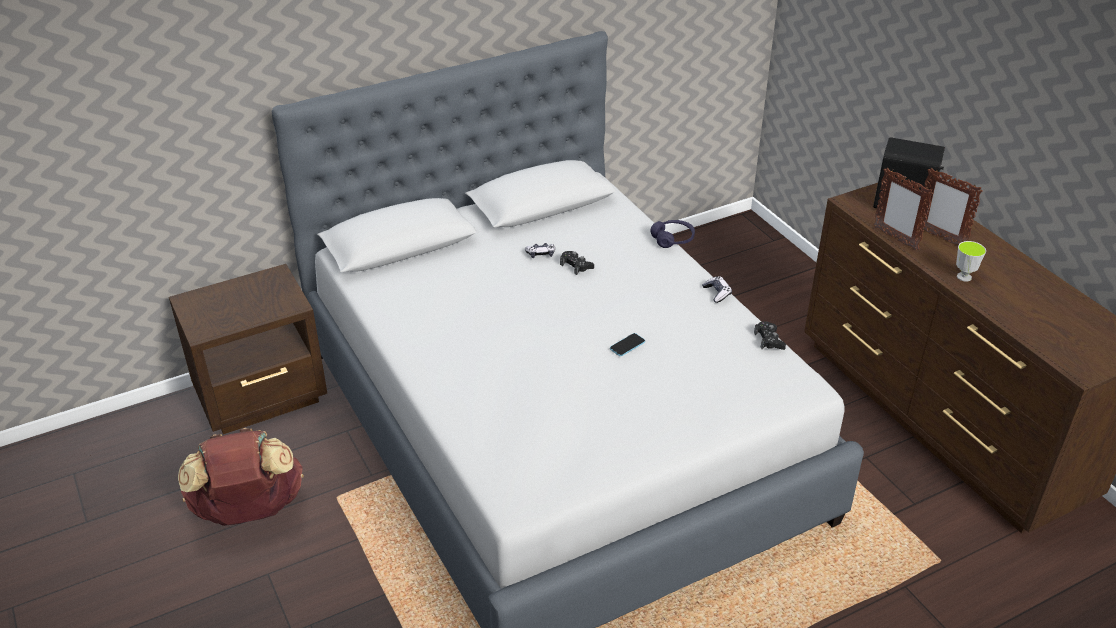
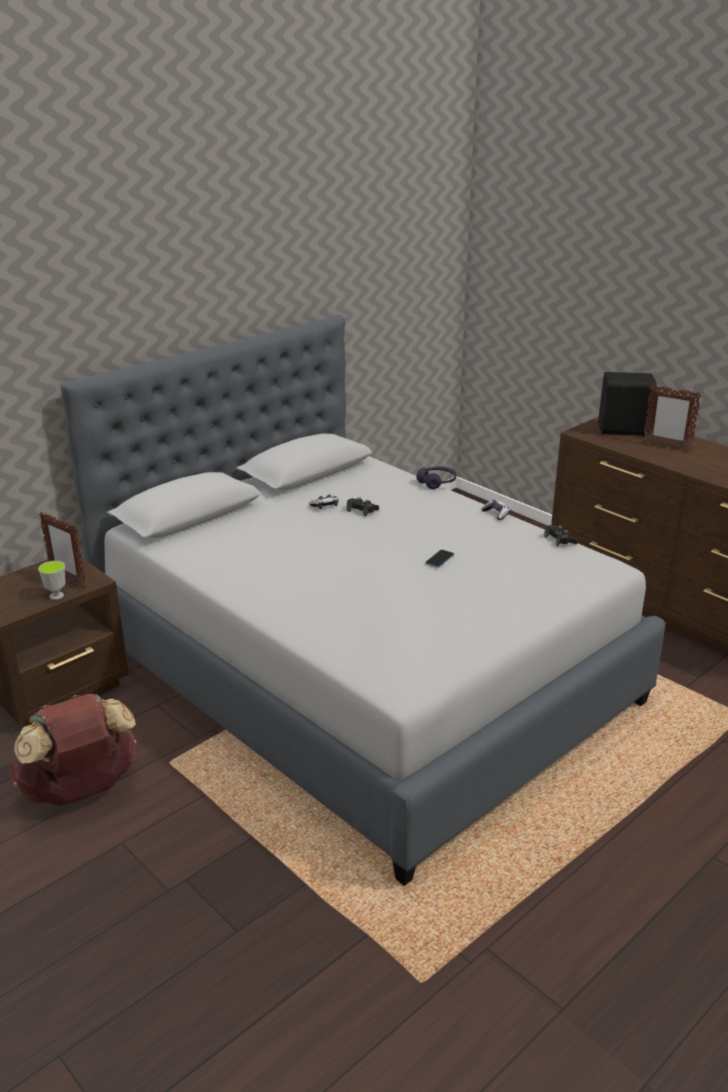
camera: 15 degrees left, 10 degrees down
(895, 238) = (631, 451): picture frame -> picture frame (68, 579)
(964, 277) = (702, 468): cup -> cup (56, 596)

